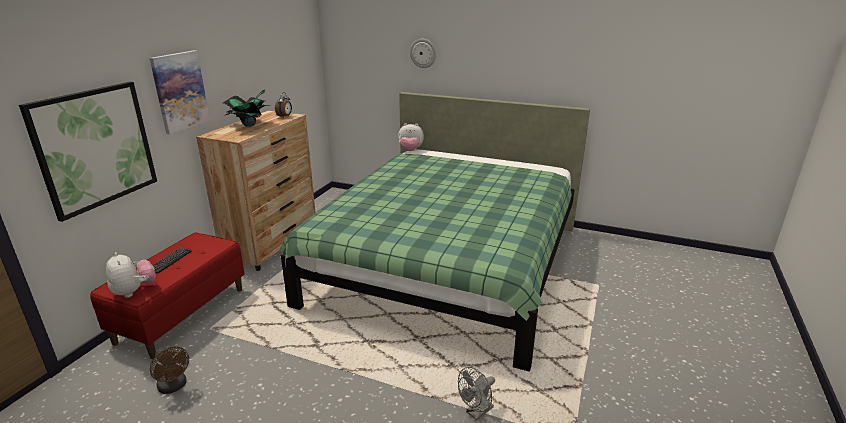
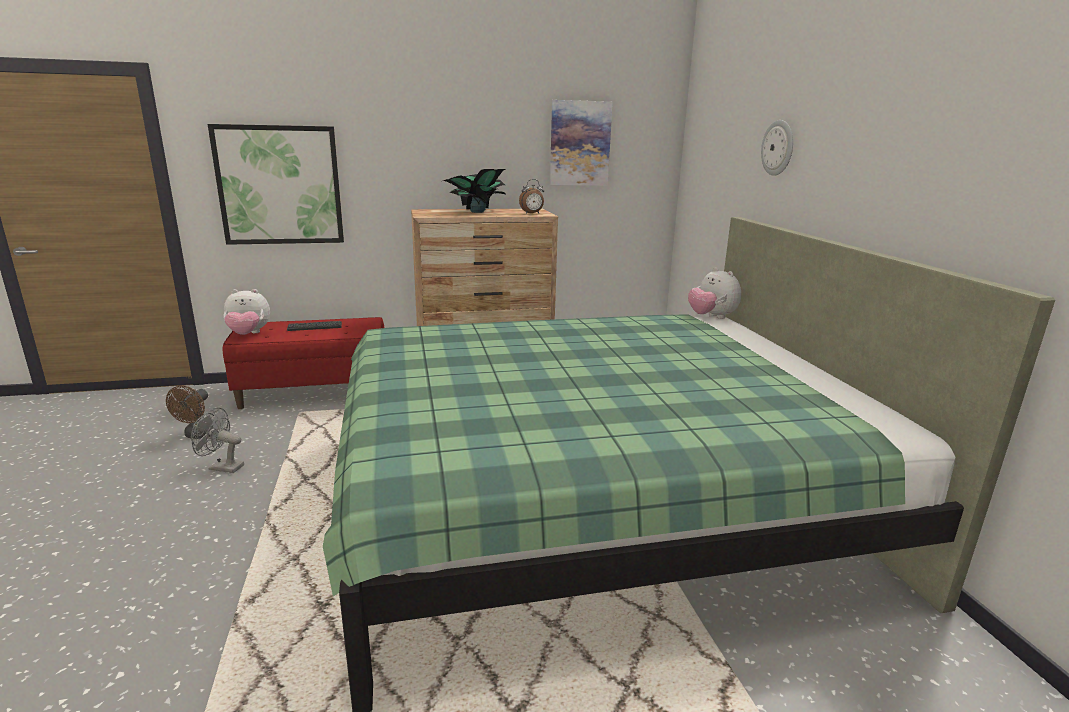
camera: 55 degrees right, 5 degrees down
(134, 291) = (248, 334): plush toy -> plush toy turned 60 degrees clockwise
(180, 91) = (400, 151): picture -> picture (580, 143)
(476, 412) = (211, 681): grey fan -> grey fan (221, 467)

